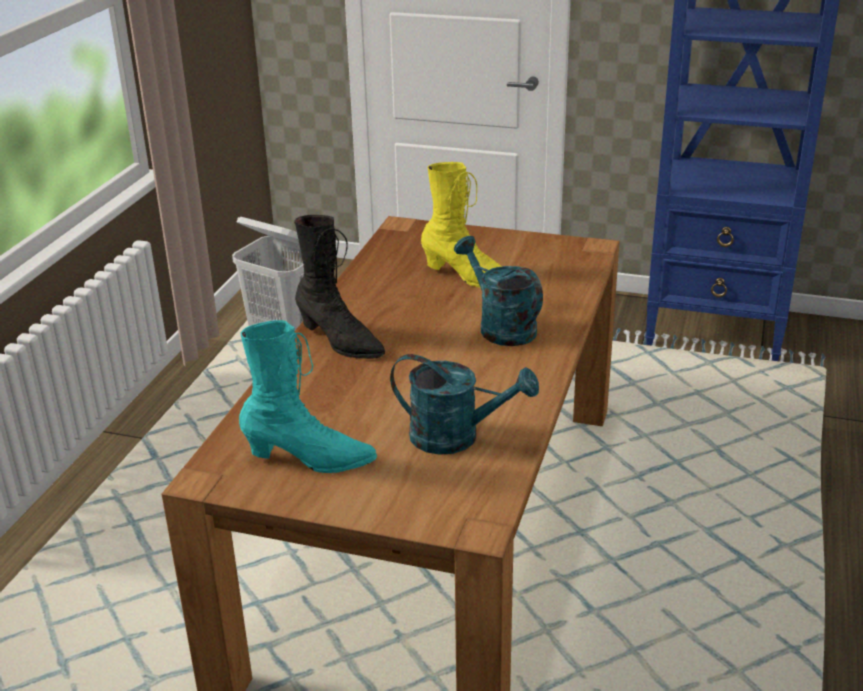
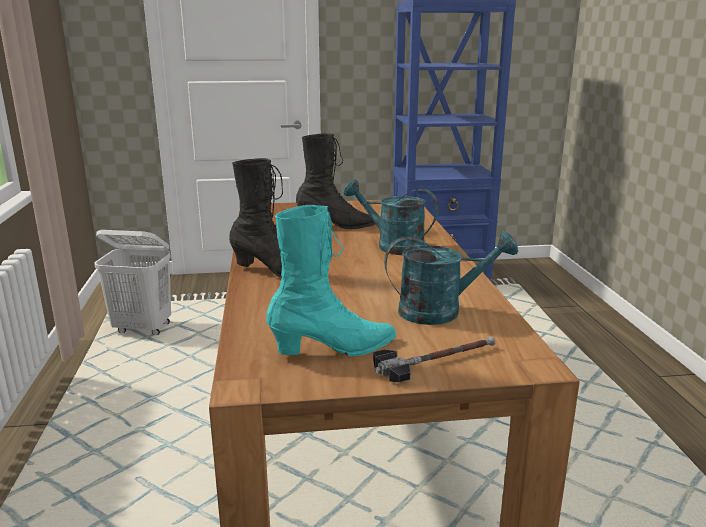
camera: 25 degrees left, 10 degrees down
(389, 498) = (436, 361): none -> hammer
(468, 277) = (337, 225): yellow boot -> black boot

